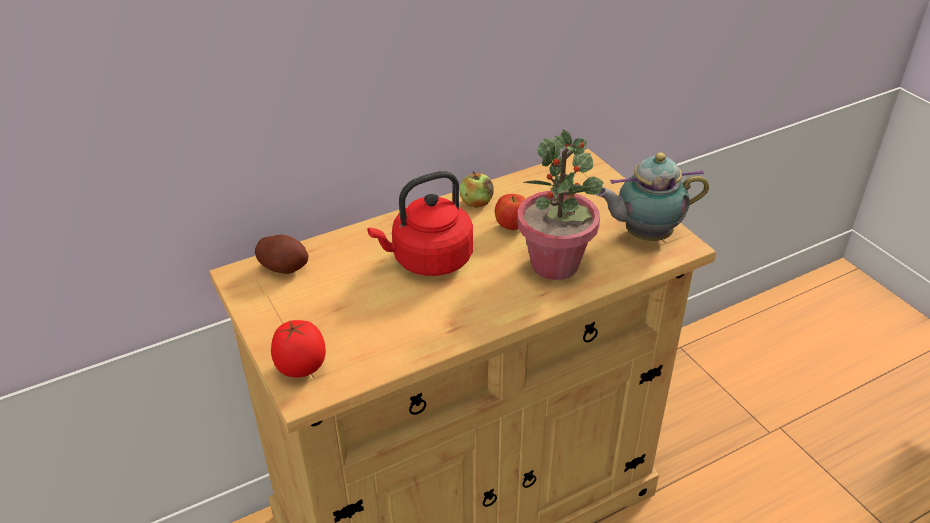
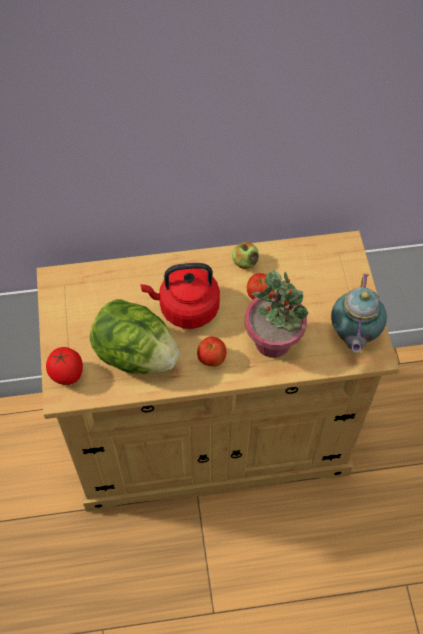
camera: 20 degrees right, 20 degrees up
(284, 267) = (86, 281): potato -> none
(387, 321) = (135, 354): none -> lettuce
(489, 300) = (211, 359): none -> apple
(644, 235) = (352, 336): teapot -> teapot turned 90 degrees counterclockwise

